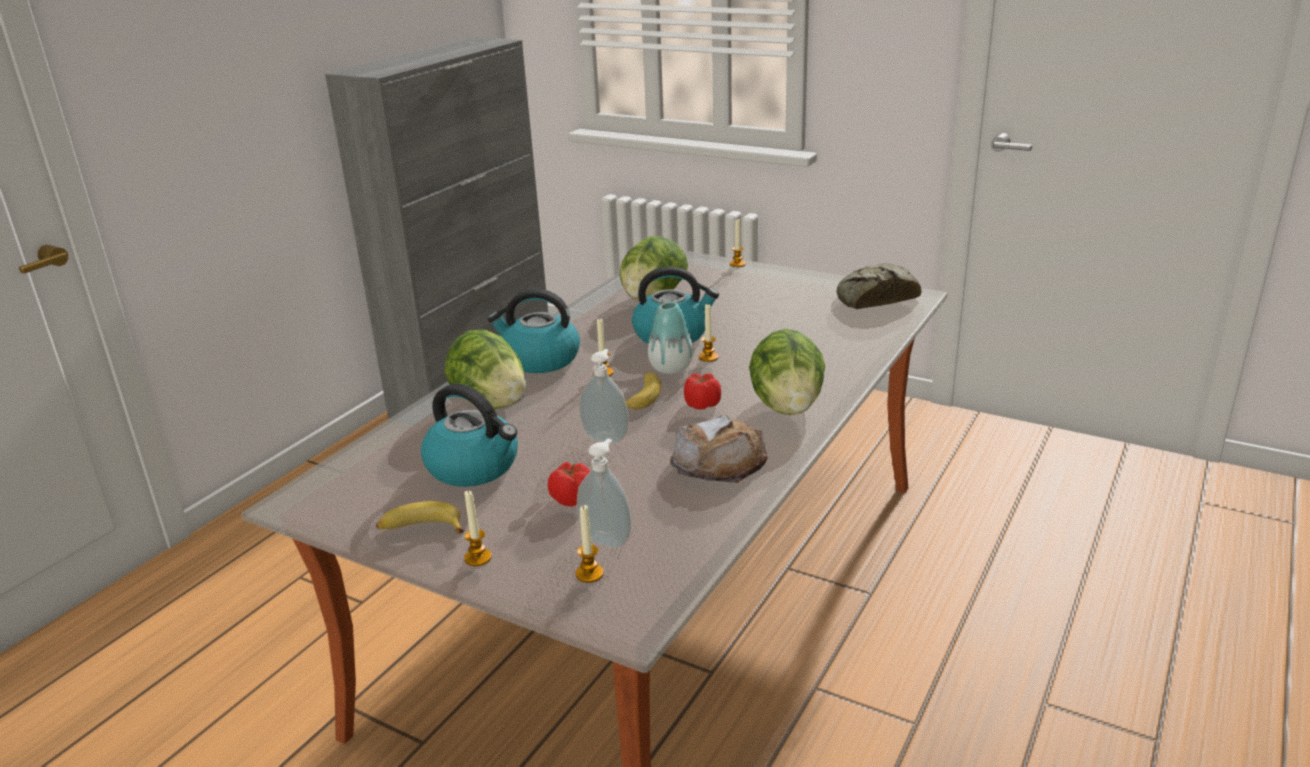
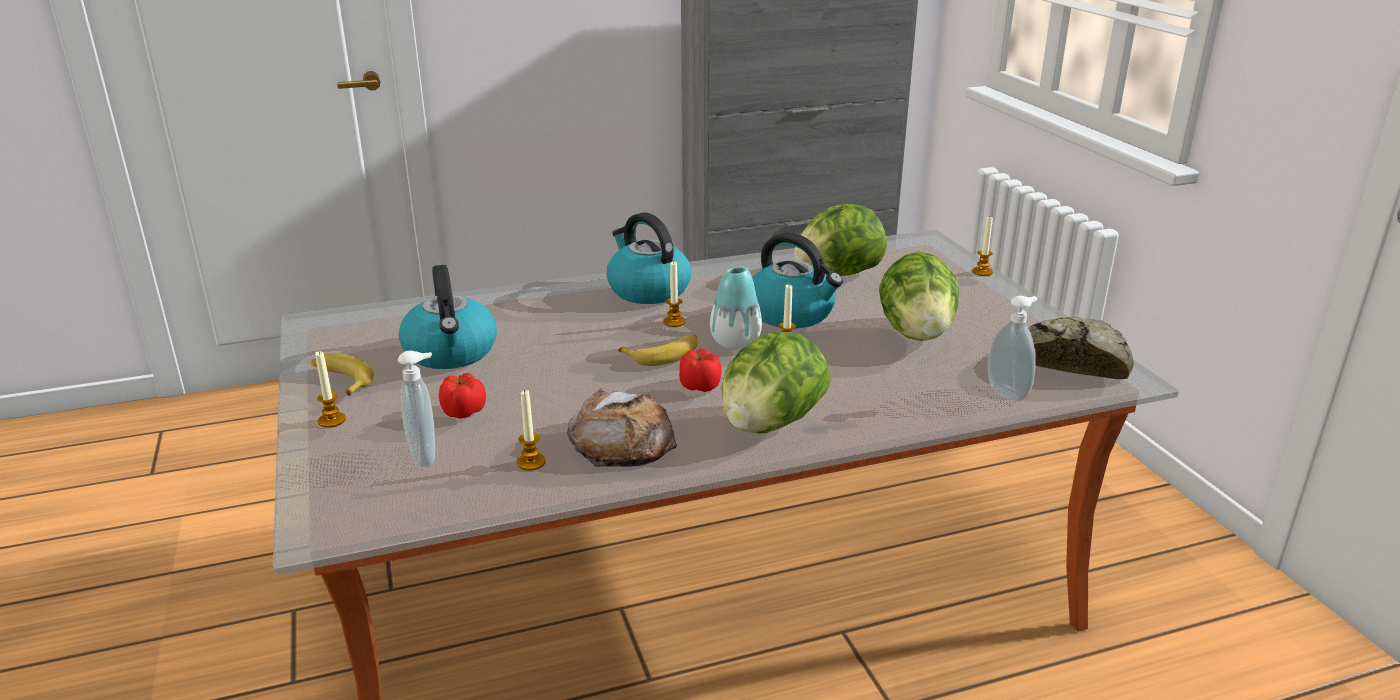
camera: 40 degrees right, 0 degrees up
(491, 403) = (551, 309): lettuce -> lettuce (916, 333)
(589, 574) = (368, 475): candle -> candle (531, 462)
(606, 437) = (576, 376): soap dispenser -> soap dispenser (1009, 393)

